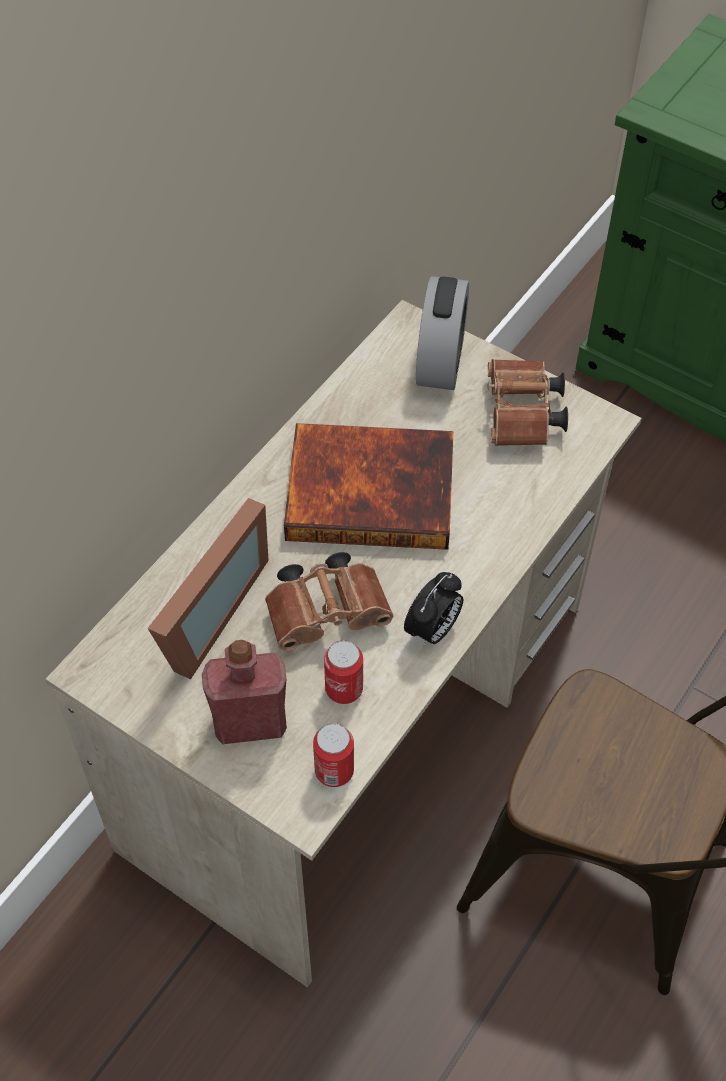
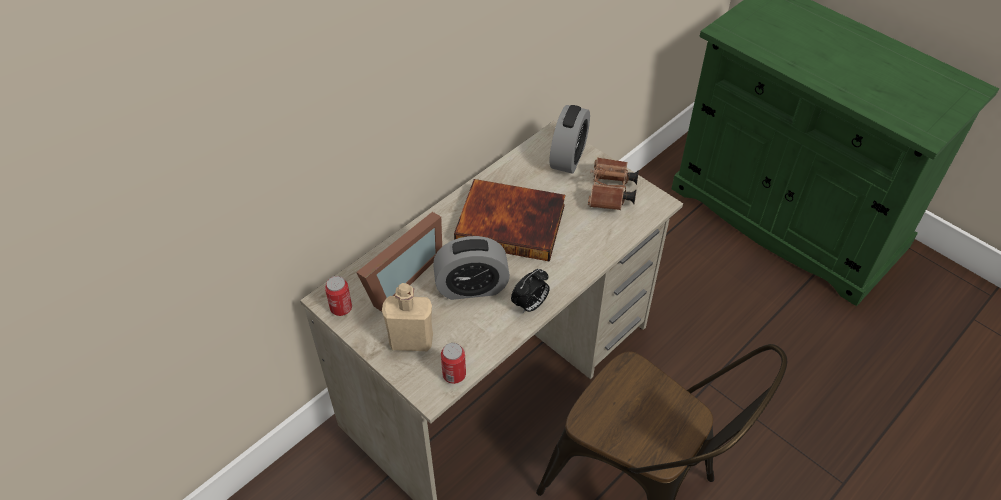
camera: 10 degrees right, 5 degrees down
(250, 723) = (411, 341): red bottle -> beige bottle
(330, 613) = (472, 287): brown binoculars -> alarm clock
(344, 689) = (470, 330): can -> can (341, 308)

